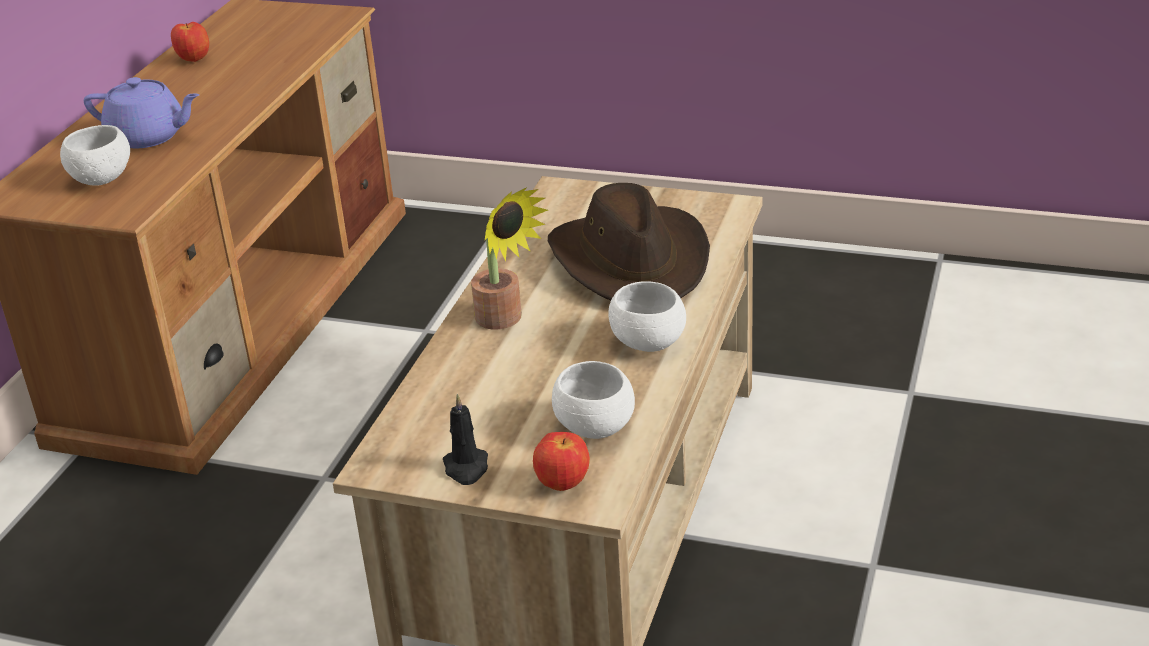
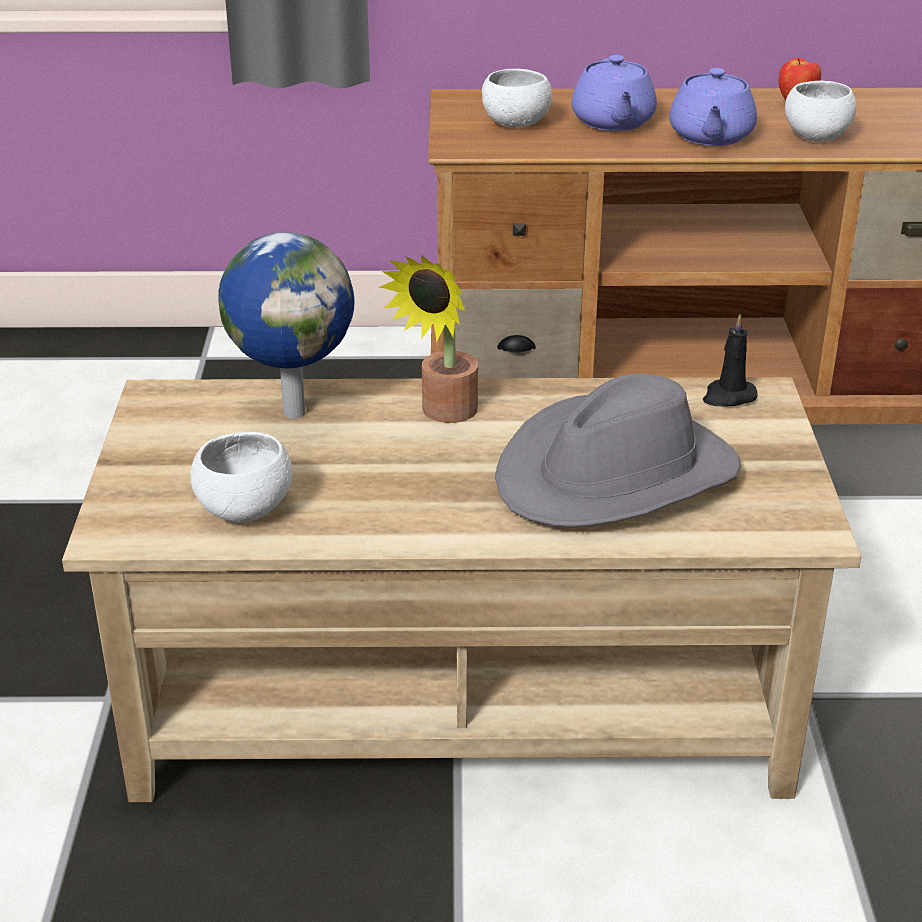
camera: 70 degrees right, 0 degrees up
(223, 103) = (710, 137): none -> purple teapot
(454, 391) = (294, 411): none -> globe
(466, 468) = (158, 445): black candle -> black candle (728, 396)
(563, 484) = (136, 508): apple -> none
(631, 261) = (617, 475): brown hat -> grey hat
(648, 343) = (432, 518): white bowl -> white bowl (816, 137)

